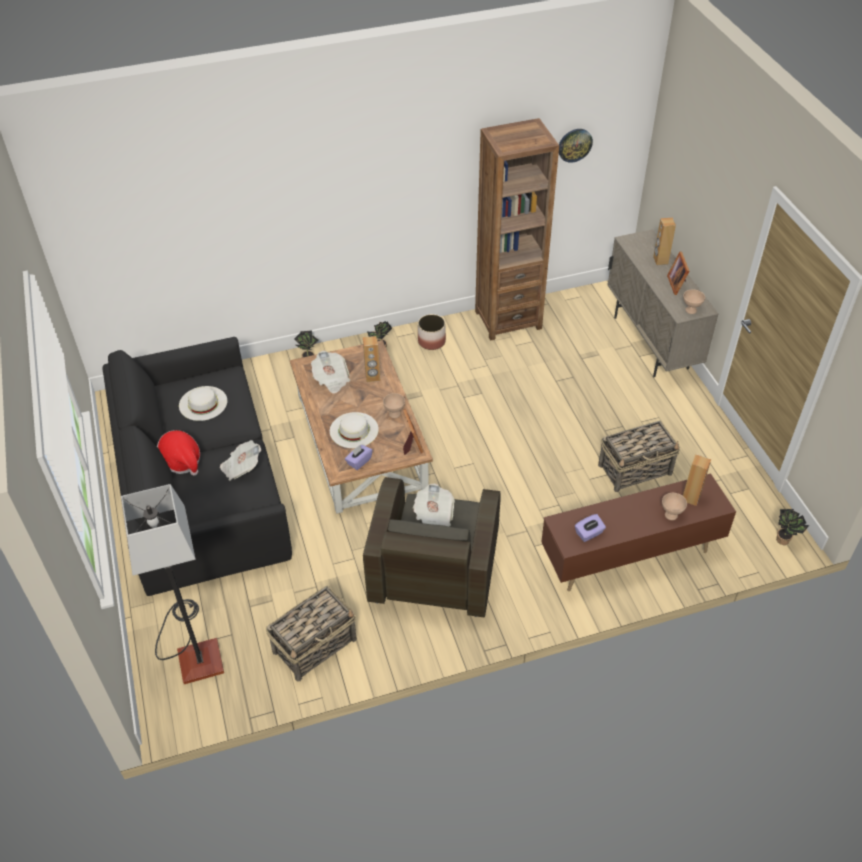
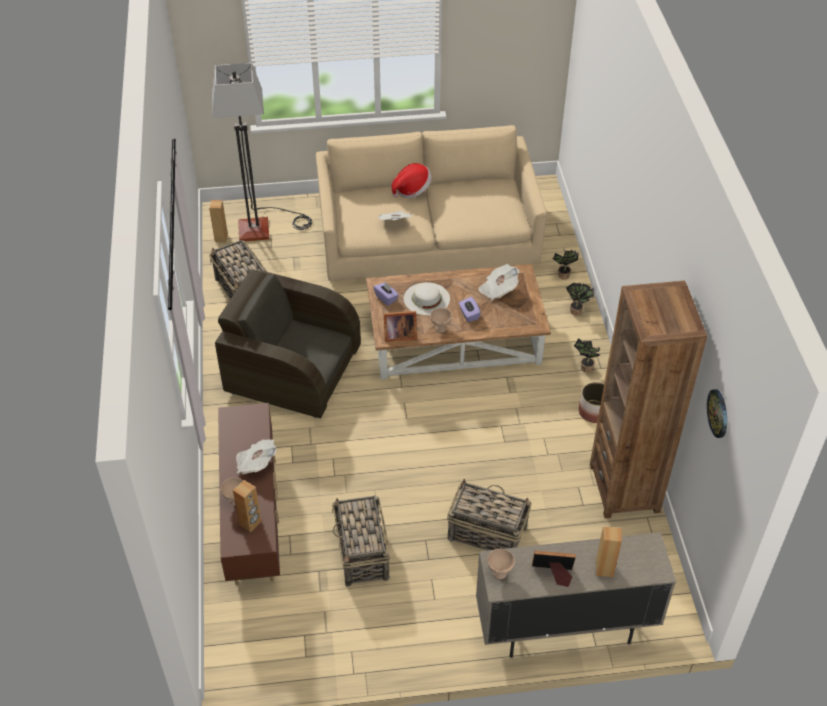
camera: 100 degrees right, 0 degrees up
(201, 485) = (428, 234): black sofa -> beige sofa
(203, 403) = (478, 203): white hat -> none
(372, 377) = (495, 318): brown speaker -> brown speaker (221, 238)
(433, 516) = (317, 348): newspaper -> newspaper (256, 463)
(582, 394) = (486, 533): none -> basket
(589, 533) = (237, 431): purple tissue box -> purple tissue box (469, 315)
(784, 540) = (226, 666): potted plant -> potted plant (563, 276)

